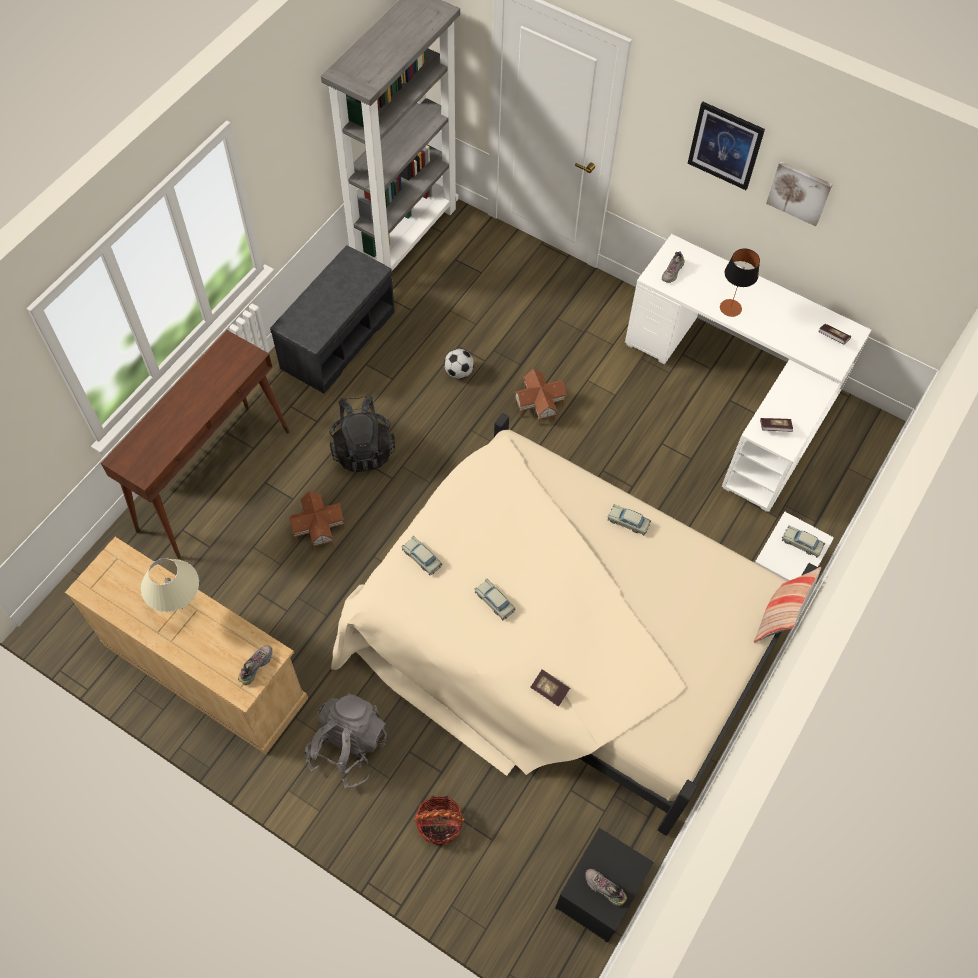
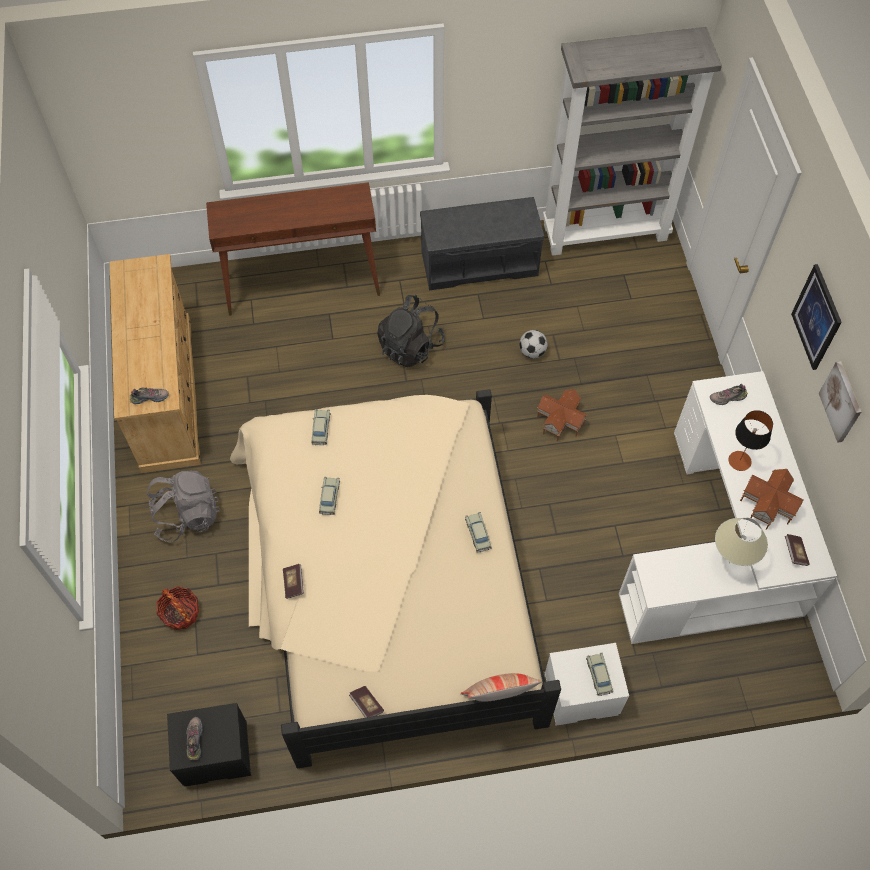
camera: 50 degrees right, 0 degrees up
(182, 609) = (153, 327): beige table lamp -> beige table lamp (729, 562)
(319, 527) = (327, 370): toy house -> toy house (768, 504)
(775, 428) = (664, 573): book -> book (366, 704)

